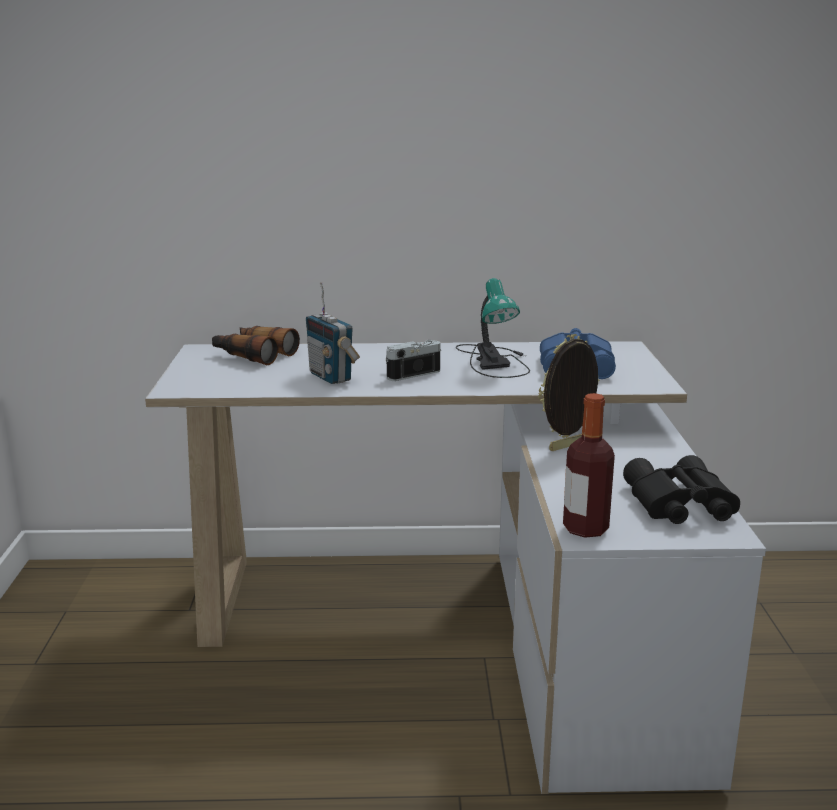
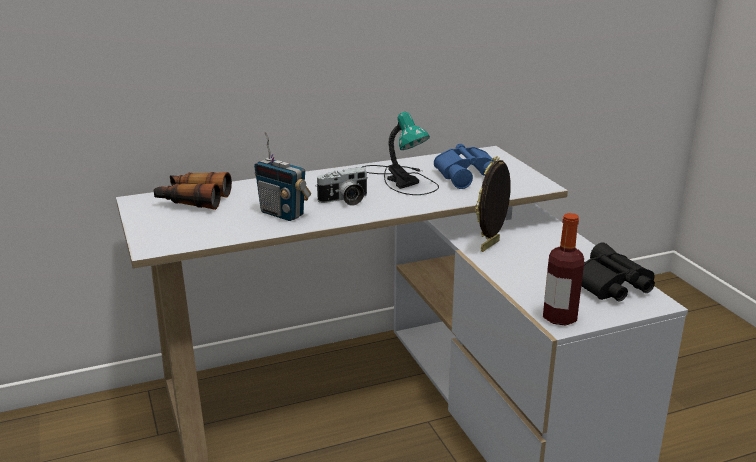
camera: 20 degrees left, 5 degrees up
(409, 373) = (344, 200): camera -> camera turned 150 degrees counterclockwise

